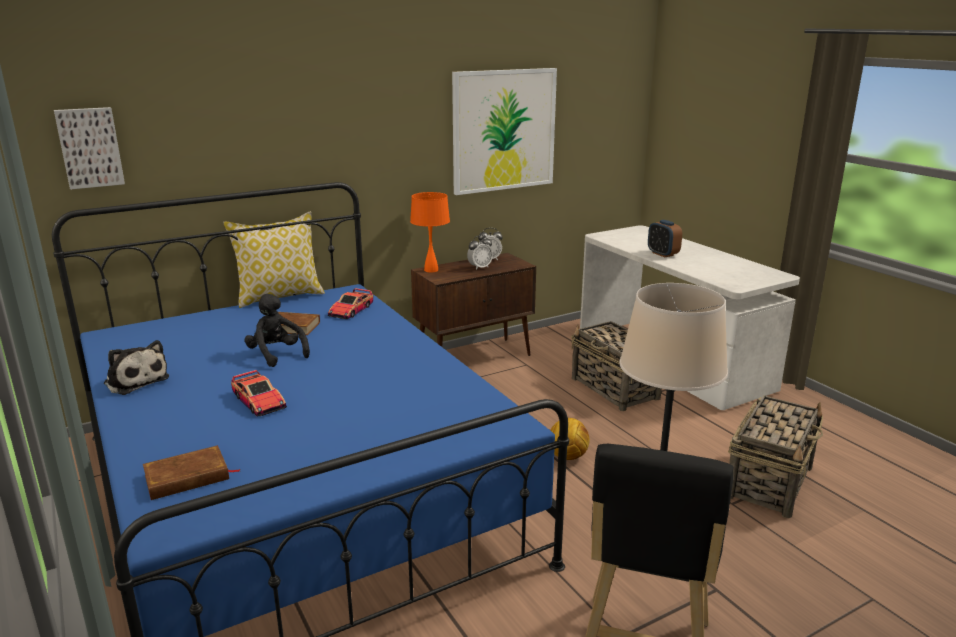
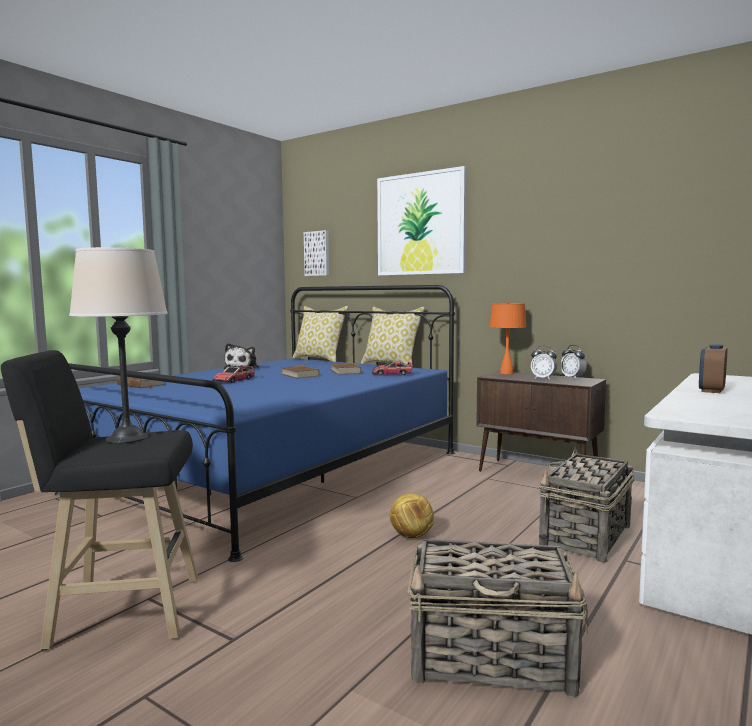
camera: 65 degrees right, 15 degrees down
(143, 320) = (319, 359): none -> pillow
(276, 355) = (300, 375): black plush toy -> brown book
(504, 130) = (610, 250): picture -> picture (421, 224)

